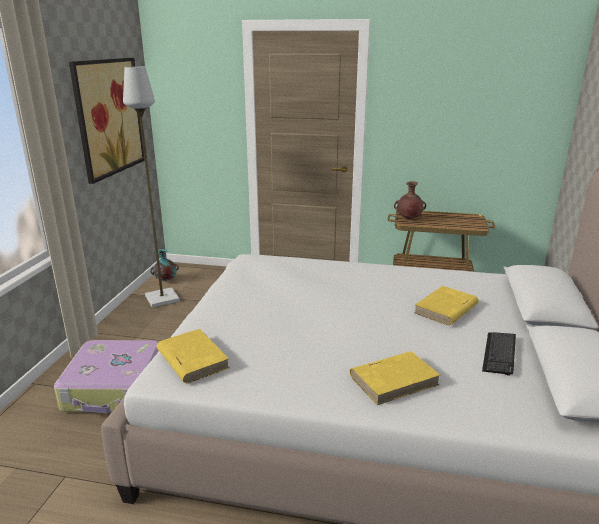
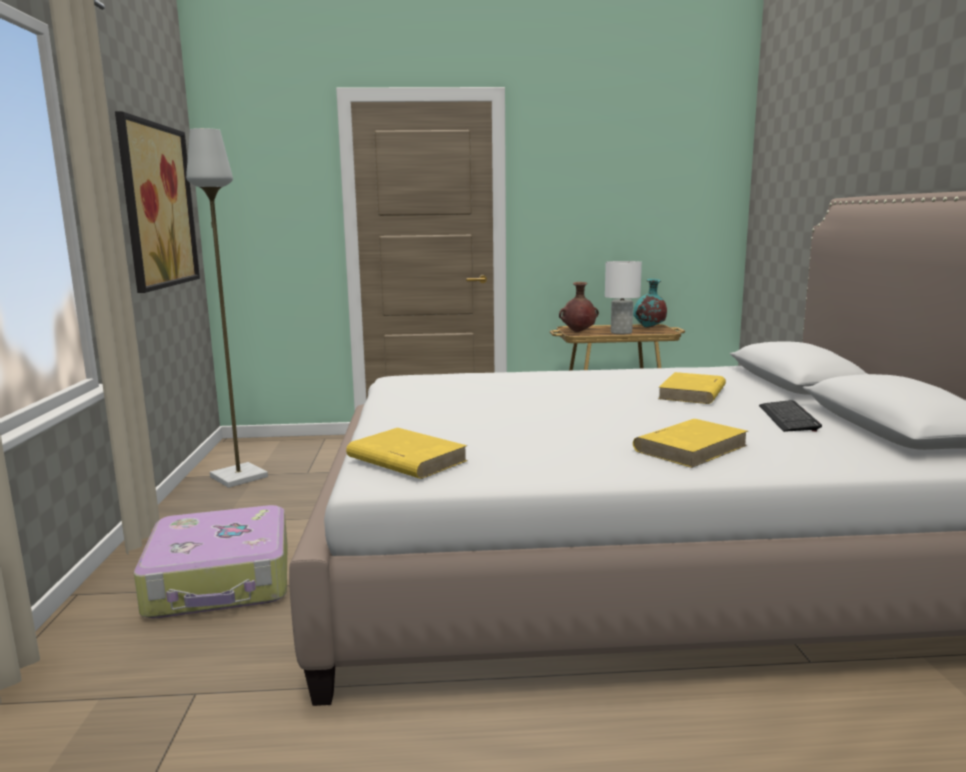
camera: 15 degrees left, 10 degrees down
(165, 280) = (232, 458): turquoise vase -> turquoise vase (649, 327)
(441, 224) = (621, 332): none -> white table lamp

